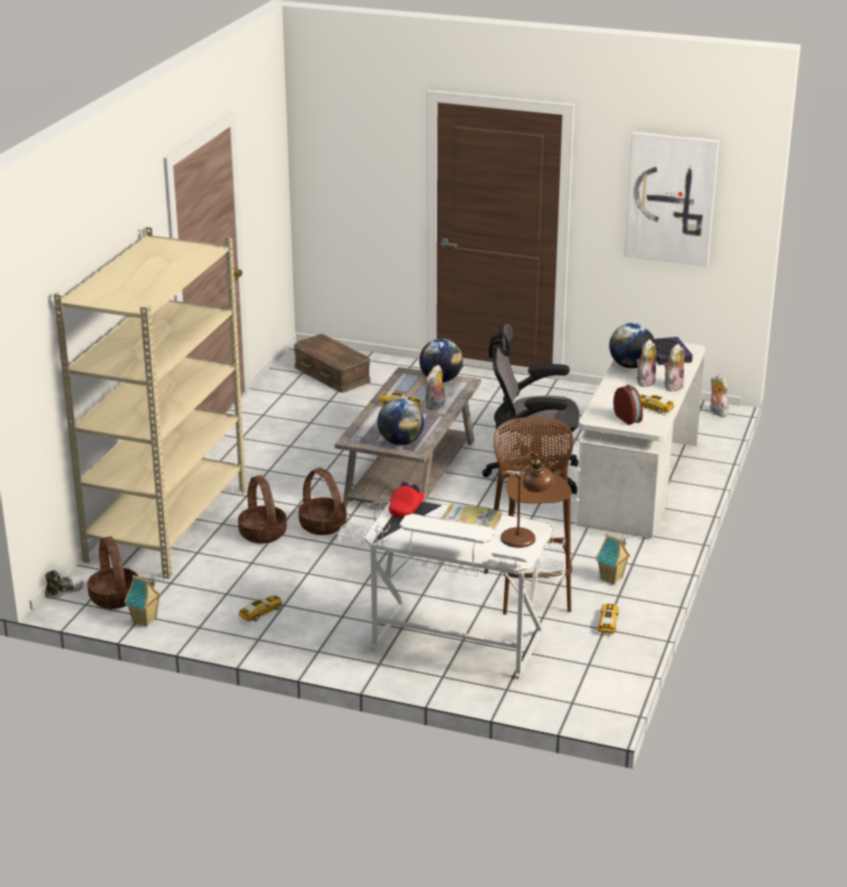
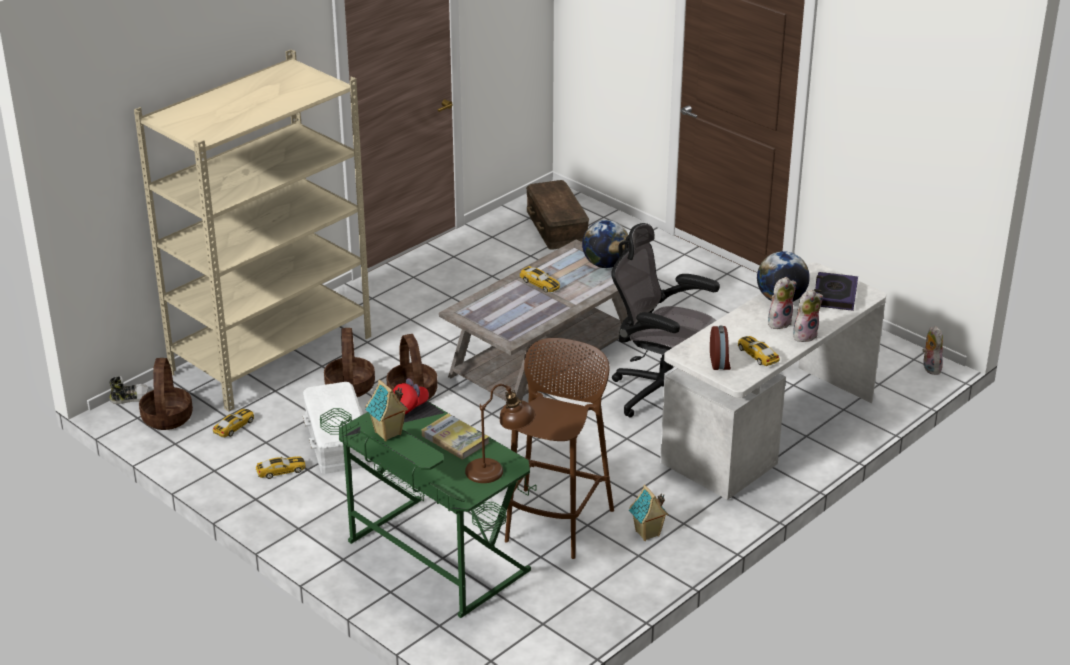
camera: 25 degrees right, 5 degrees up
(145, 621) = (173, 450): toy house -> toy house (388, 434)
(289, 576) = (336, 440): none -> white storage box
(400, 442) = (503, 326): globe -> none
(435, 406) = (573, 294): plush toy -> none
(456, 642) = (434, 558): white desk -> green desk
(608, 622) = (601, 582): toy car -> toy car (234, 427)
(671, 198) = (907, 113): picture -> none

